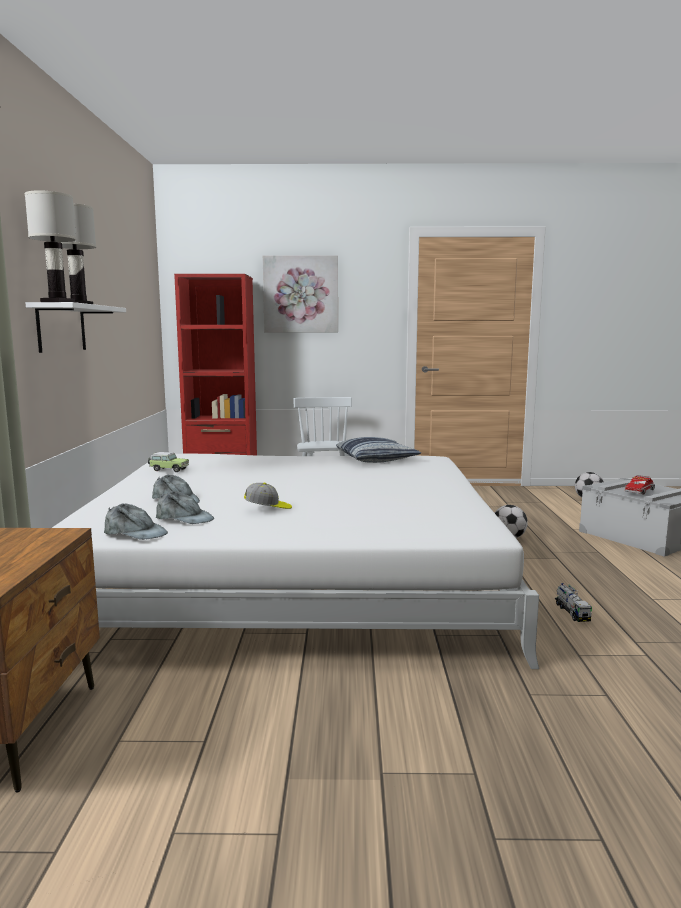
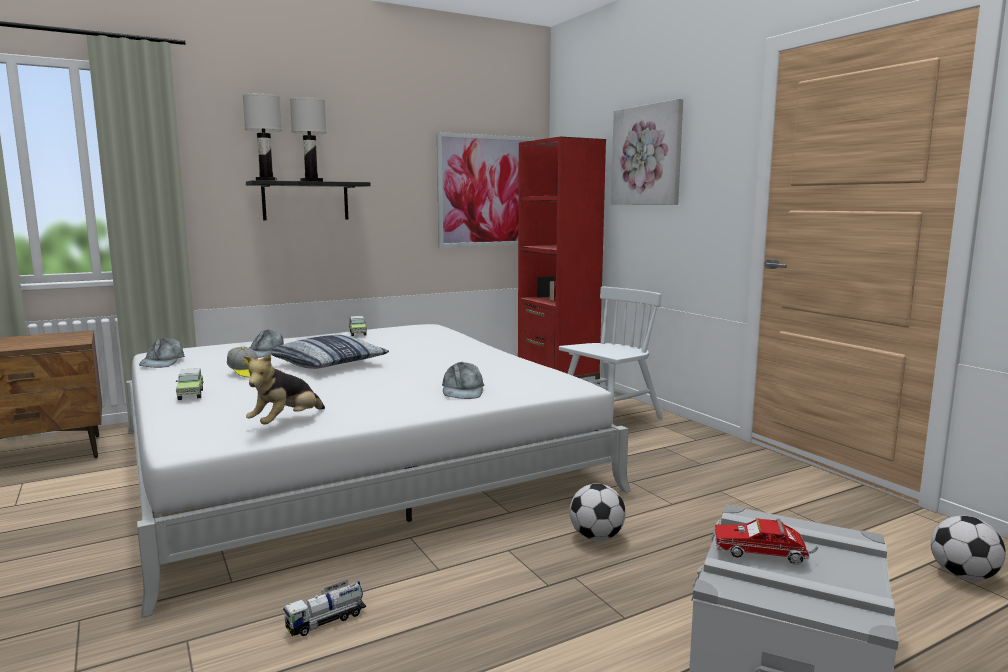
camera: 60 degrees right, 0 degrees up
(61, 328) = (305, 201): white shelf -> black shelf
(141, 319) = (487, 191): none -> picture
(184, 518) = (209, 363): grey cap -> grey cap (462, 391)
(319, 528) = (191, 394): none -> toy car
(377, 459) = (522, 370): pillow -> pillow (329, 364)
(452, 510) = (286, 423): none -> plush toy

